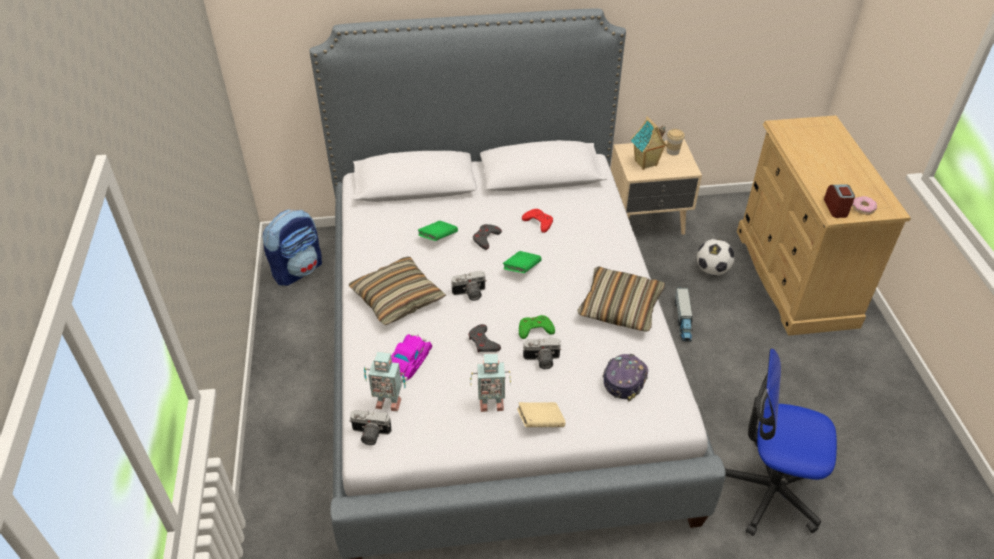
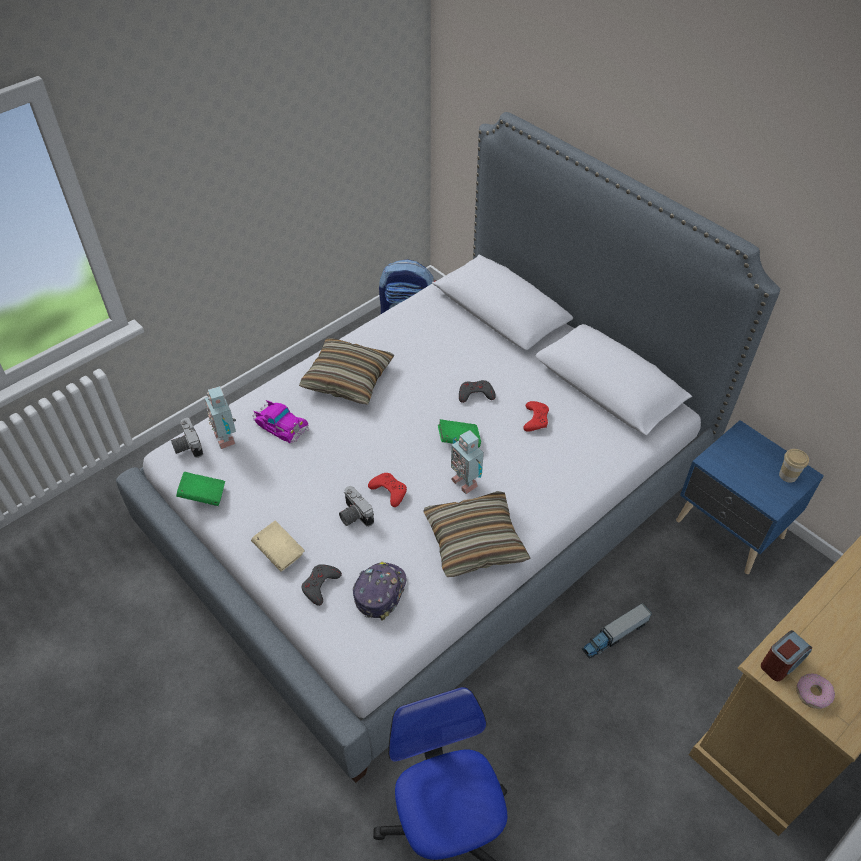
camera: 55 degrees right, 5 degrees up
(408, 360) = (280, 424): toy car -> toy car turned 45 degrees clockwise
(438, 238) = (445, 362): green book -> green book (203, 496)
(470, 294) = (393, 421): camera -> none
(483, 342) = (341, 462): grey game controller -> grey game controller (320, 585)
(490, 403) = (275, 505): toy robot -> toy robot (465, 481)
(535, 329) = (389, 491): green game controller -> red game controller
(624, 379) = (379, 592): cap -> cap turned 60 degrees counterclockwise
(646, 164) = (738, 462): toy house -> none
(647, 222) = (729, 531): beige nightstand -> blue nightstand
(712, 270) = (718, 628): football -> none

